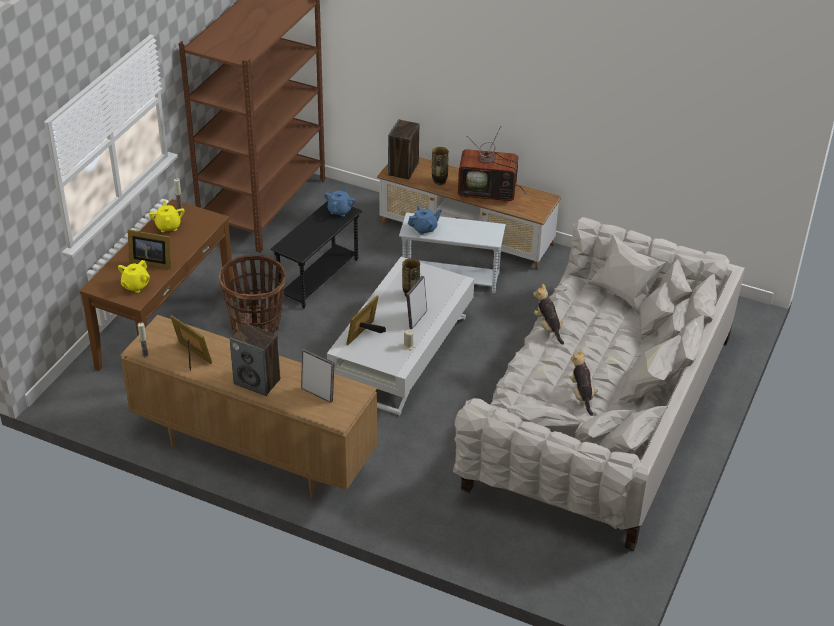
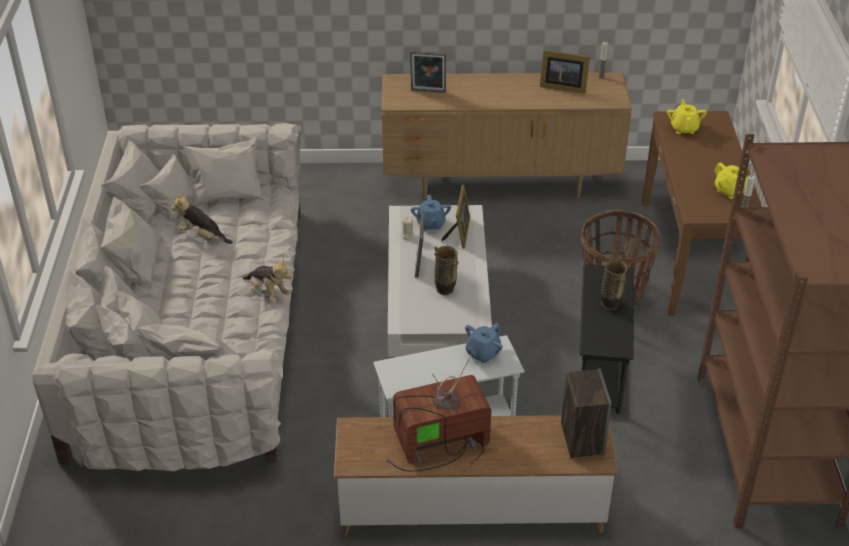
camera: 155 degrees right, 0 degrees up
(151, 262) = (699, 152): picture frame -> none
(257, 381) = (487, 85): speaker -> none
(340, 210) = (604, 342): blue teapot -> blue teapot (430, 224)
(439, 181) = (518, 436): vase -> vase (610, 304)
(582, 395) = (203, 236): plush toy -> plush toy turned 150 degrees clockwise

